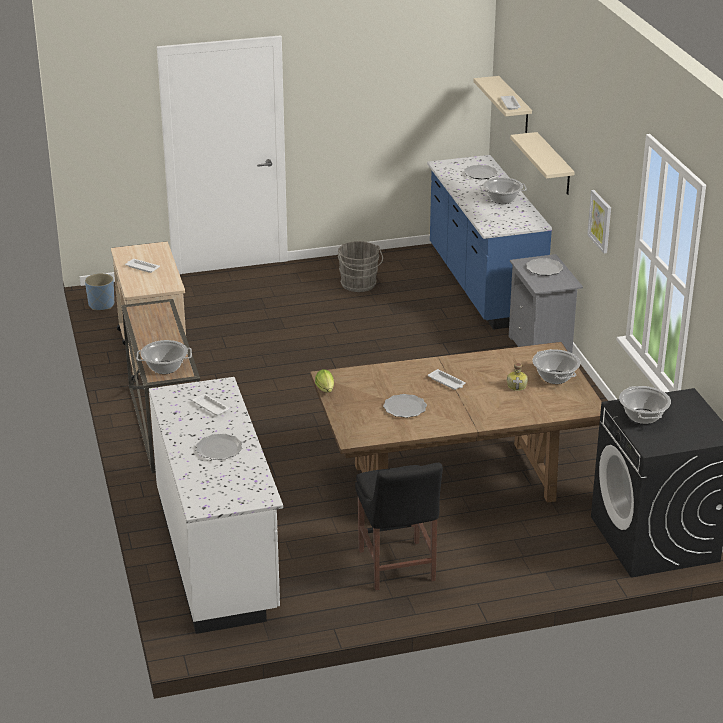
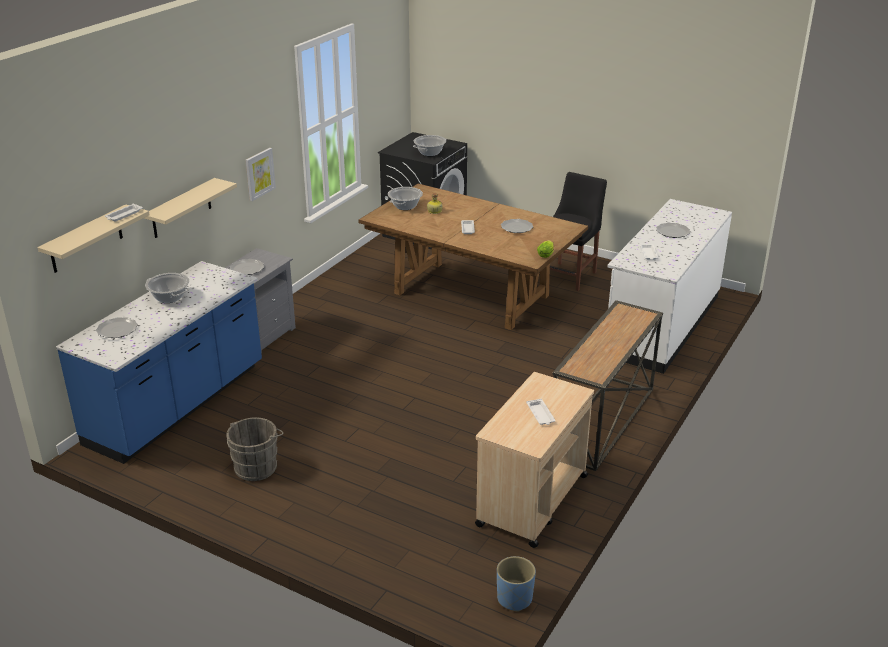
camera: 135 degrees left, 0 degrees up
(165, 367) = (631, 318): cooking pot -> none

